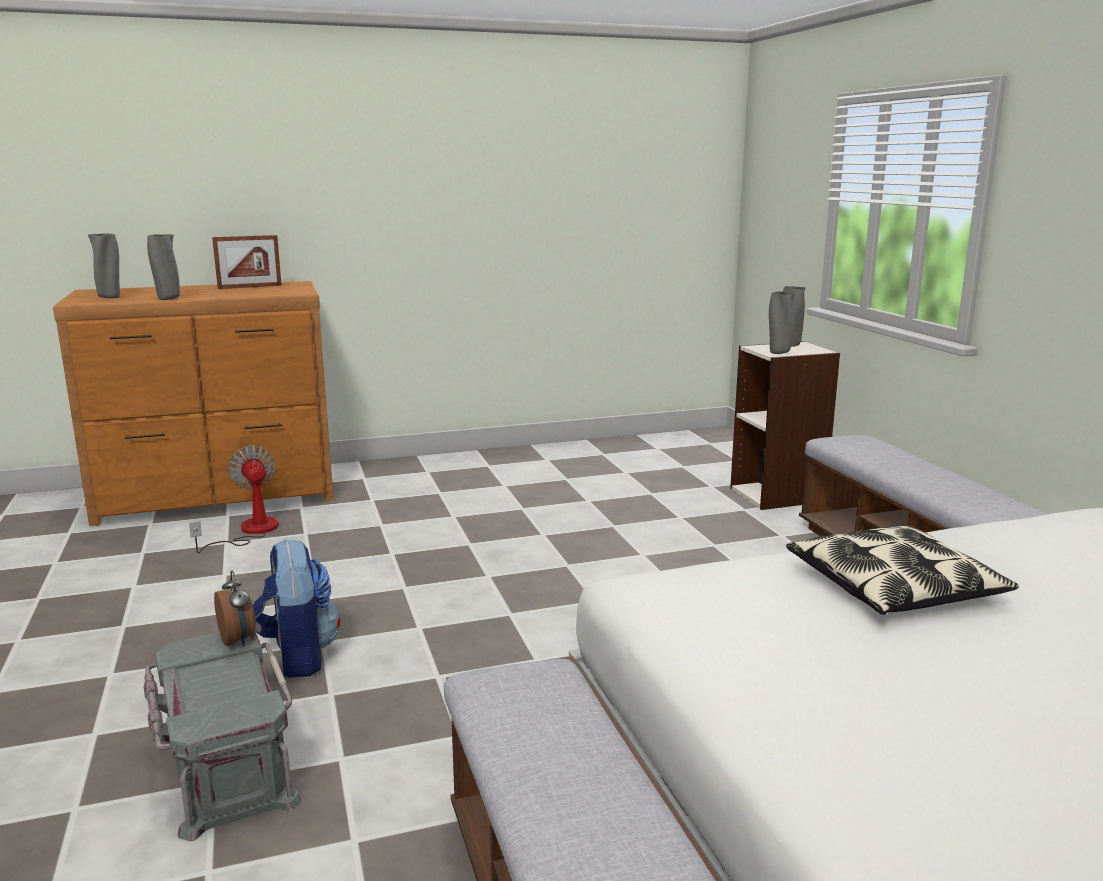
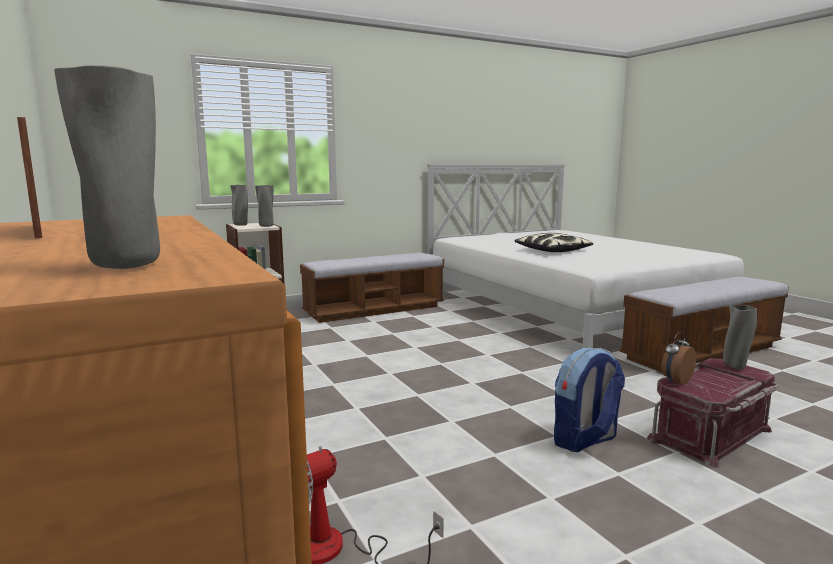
camera: 100 degrees left, 5 degrees down
(168, 299) = (196, 241): grey vase -> grey vase (735, 366)
(224, 763) = (711, 435): grey storage box -> red storage box

